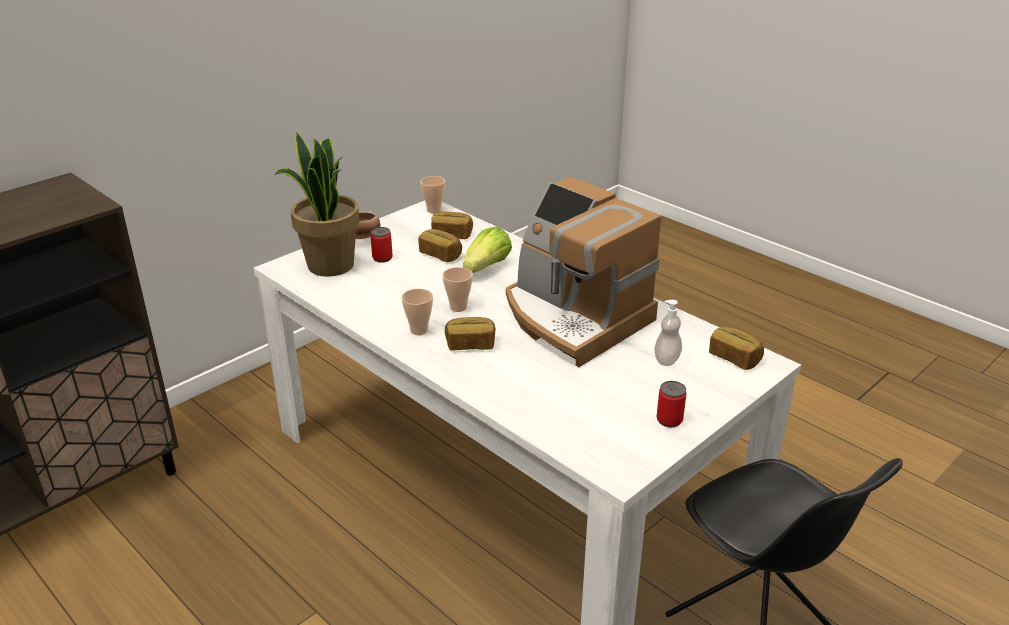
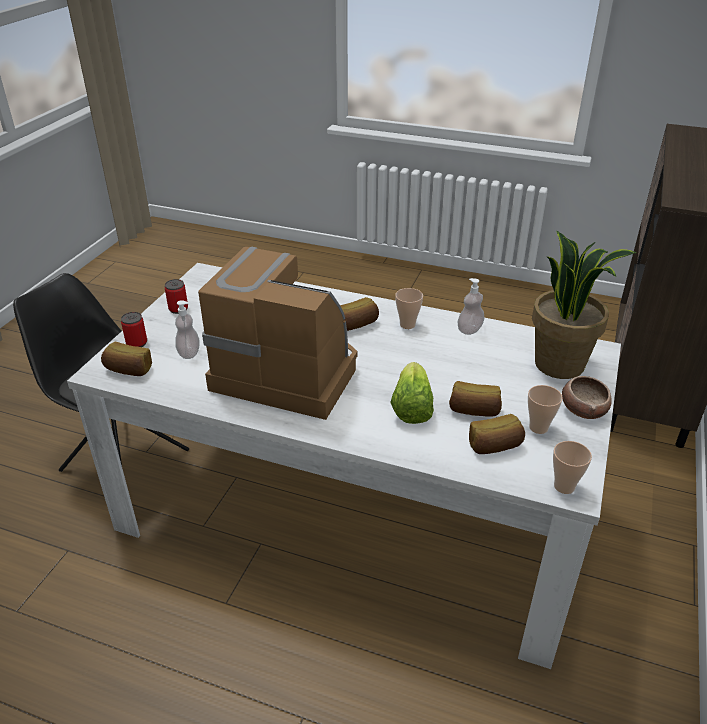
camera: 155 degrees right, 5 degrees up
(365, 310) = (469, 330): none -> soap dispenser
(382, 258) = (525, 388): can -> can (137, 343)
(458, 307) = (396, 353): cup -> cup (538, 427)

